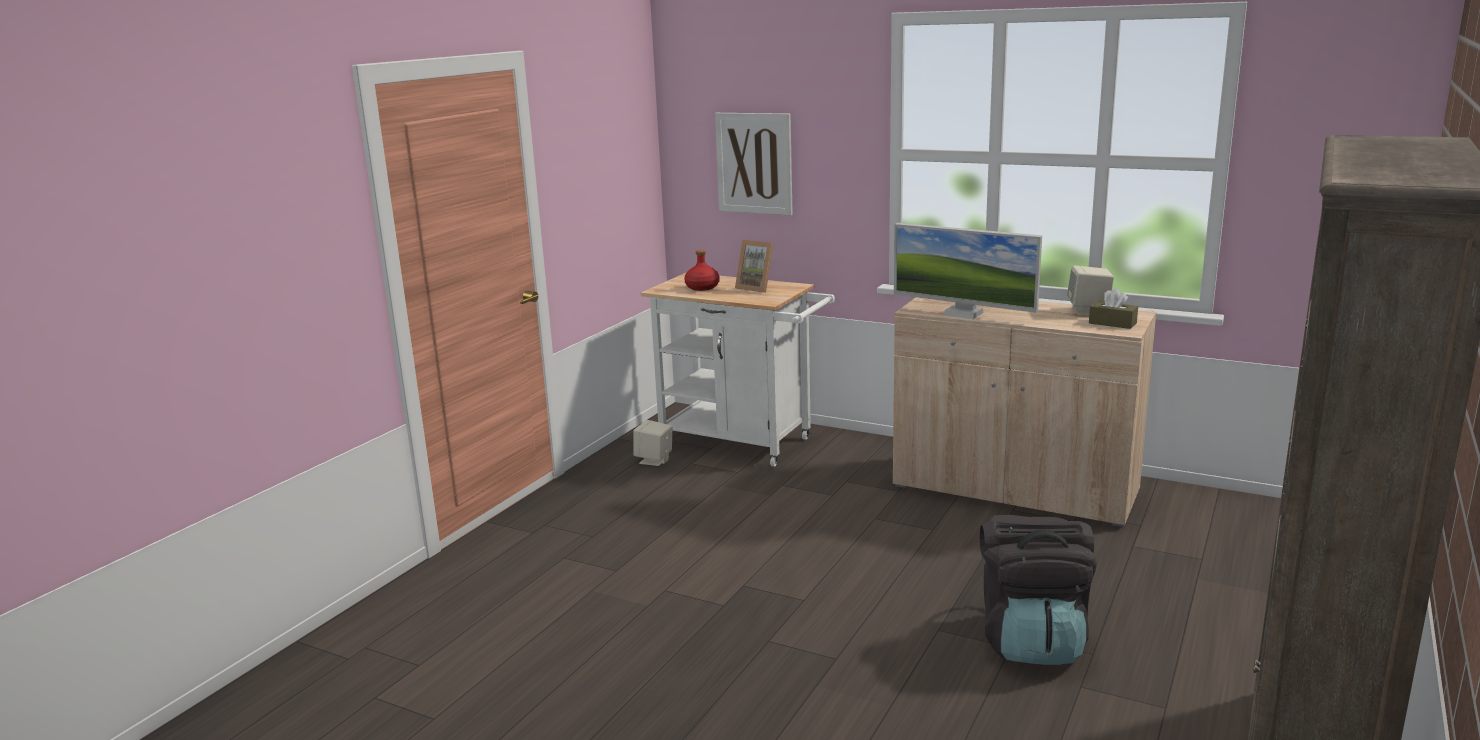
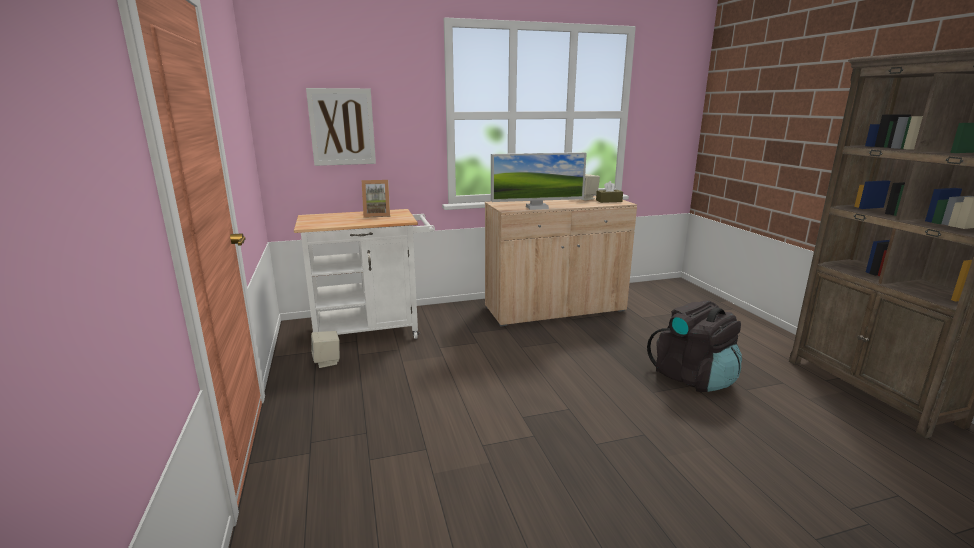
camera: 45 degrees left, 0 degrees up
(702, 287) = (336, 220): red bottle -> none

